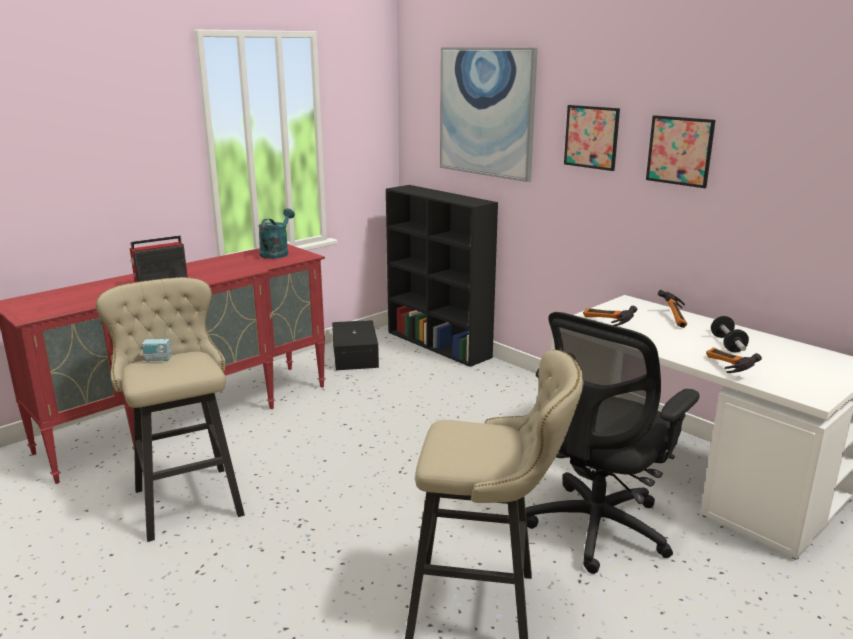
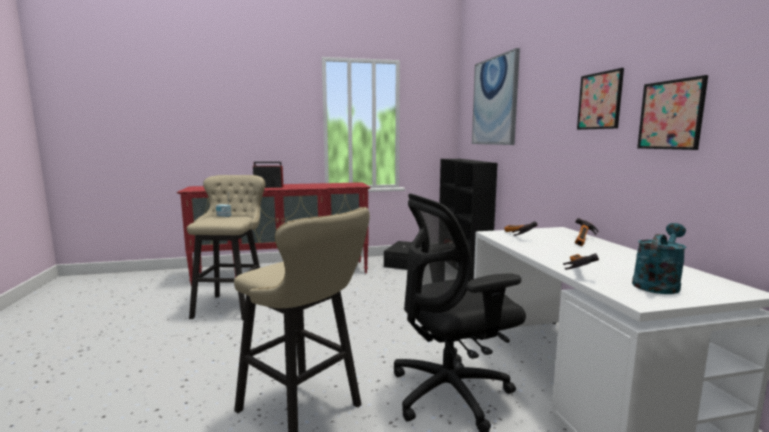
camera: 30 degrees right, 10 degrees down
(276, 253) = (348, 184): turquoise watering can -> turquoise watering can (657, 284)
(591, 137) = (546, 104): picture -> picture (670, 115)
(727, 344) = (607, 259): dumbbell -> none

